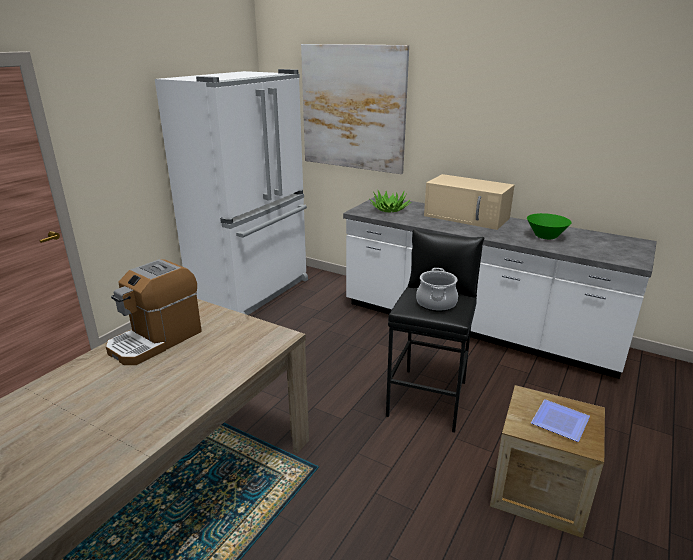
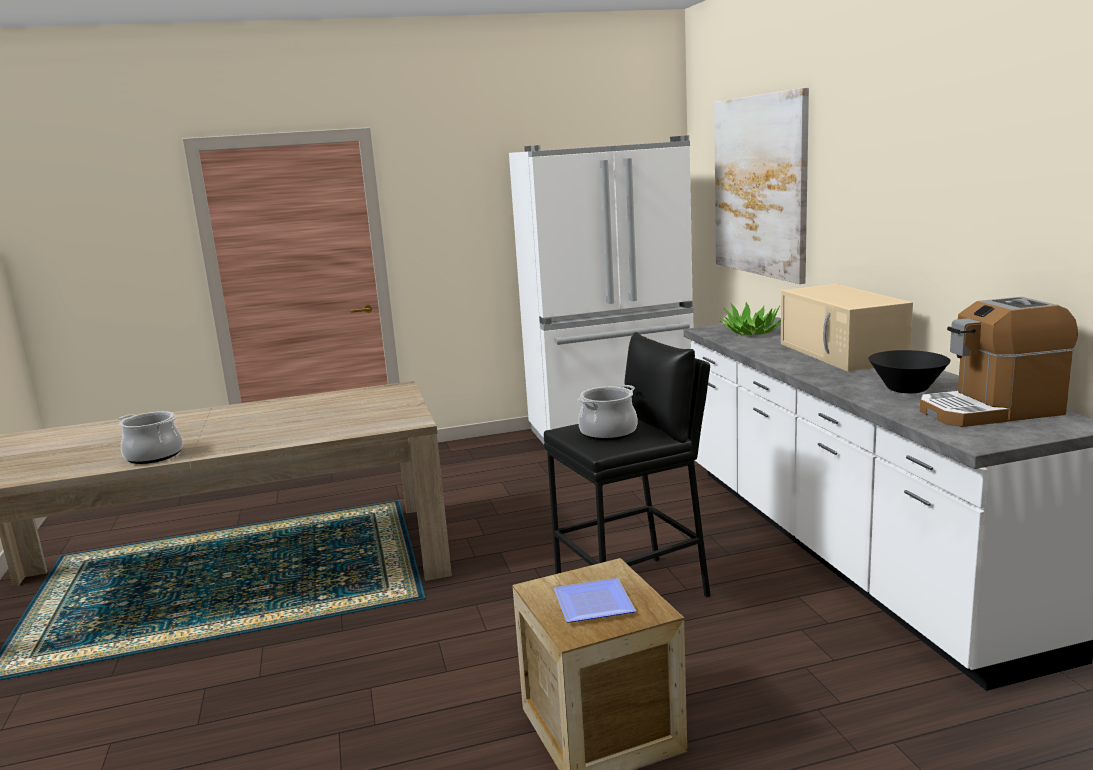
camera: 45 degrees right, 10 degrees down
(89, 469) = (154, 456): none -> cooking pot
(156, 340) = (328, 402): coffee machine -> coffee machine (990, 411)
(545, 236) = (906, 389): green bowl -> black bowl

